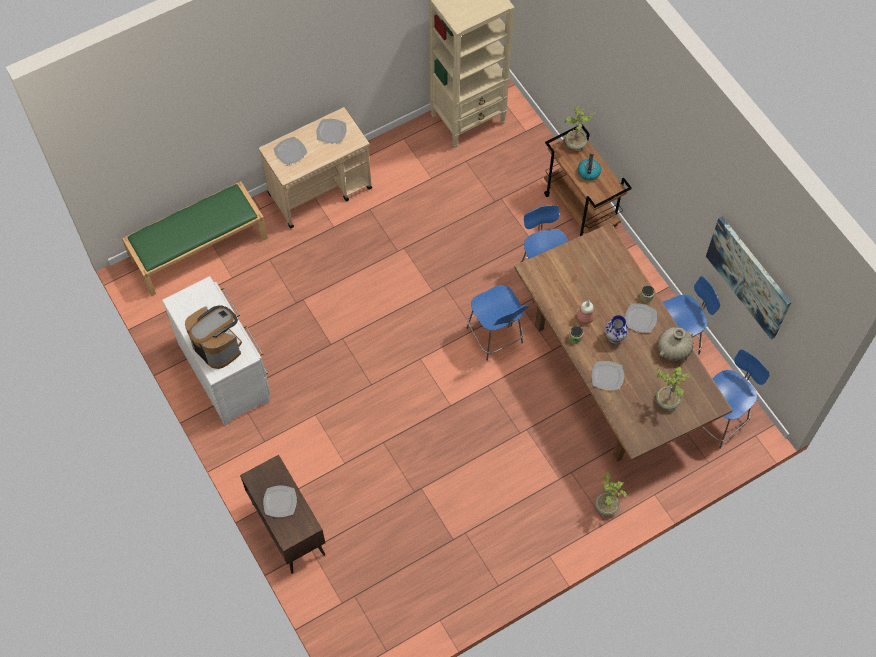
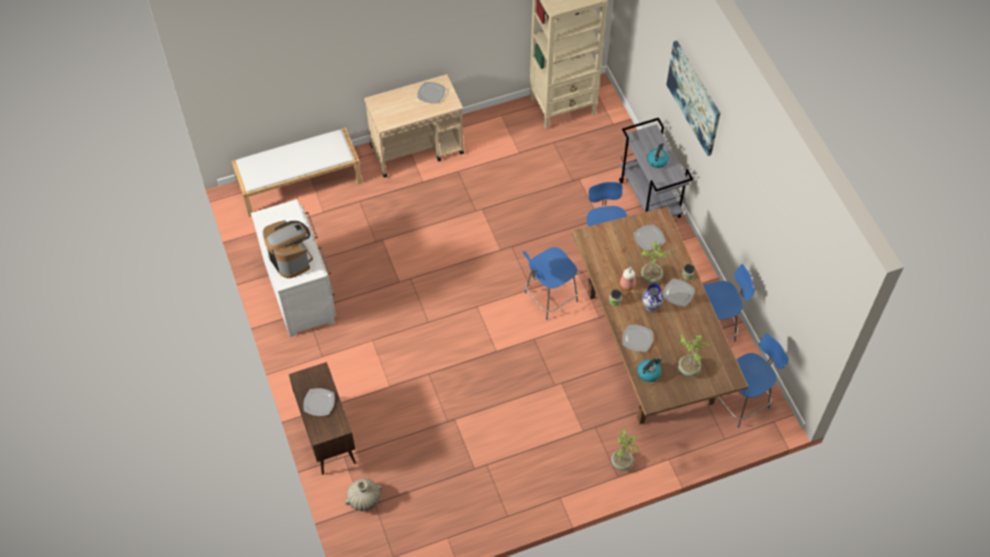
camera: 10 degrees right, 5 degrees down
(199, 248) = (300, 182): green bench -> white bench
(290, 151) = (391, 105): plate -> plate (649, 238)
(495, 337) = (549, 298): blue chair -> blue chair turned 75 degrees clockwise
(575, 144) = (650, 135): potted plant -> potted plant (651, 277)
(581, 210) = (650, 199): brown cart -> grey cart
(626, 412) = (649, 372): none -> kettle
(673, 349) = (703, 325): beige vase -> beige vase (364, 499)
(748, 277) = (779, 264): picture -> picture (694, 97)

